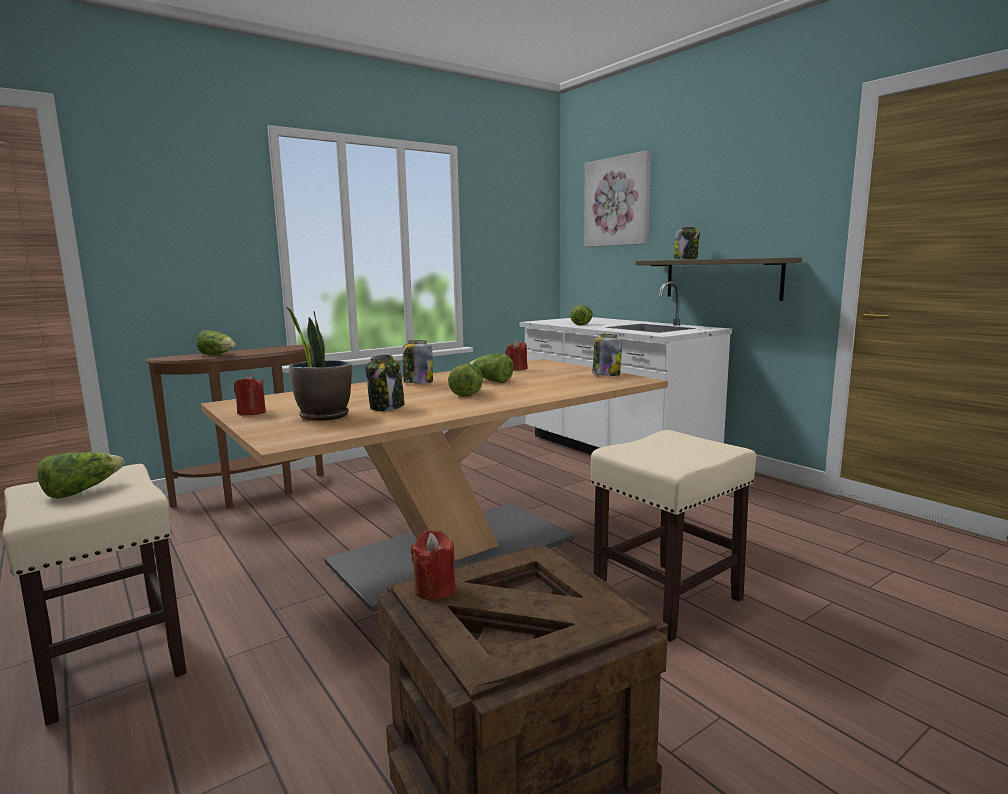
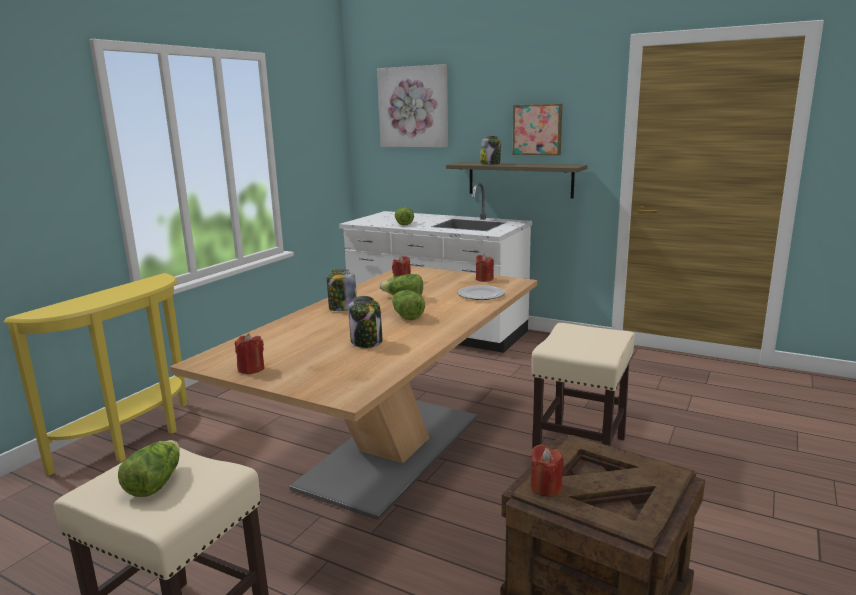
camera: 25 degrees left, 5 degrees up
(218, 355) = (91, 303): lettuce -> none
(256, 494) = (135, 439): brown console table -> yellow console table
(323, 416) = (329, 361): potted plant -> none
(576, 386) = (480, 295): none -> plate
(606, 375) = (484, 279): jar -> red candle
(744, 217) = (537, 129): none -> picture

